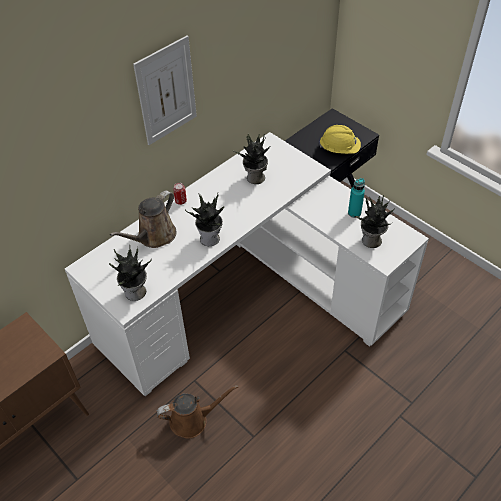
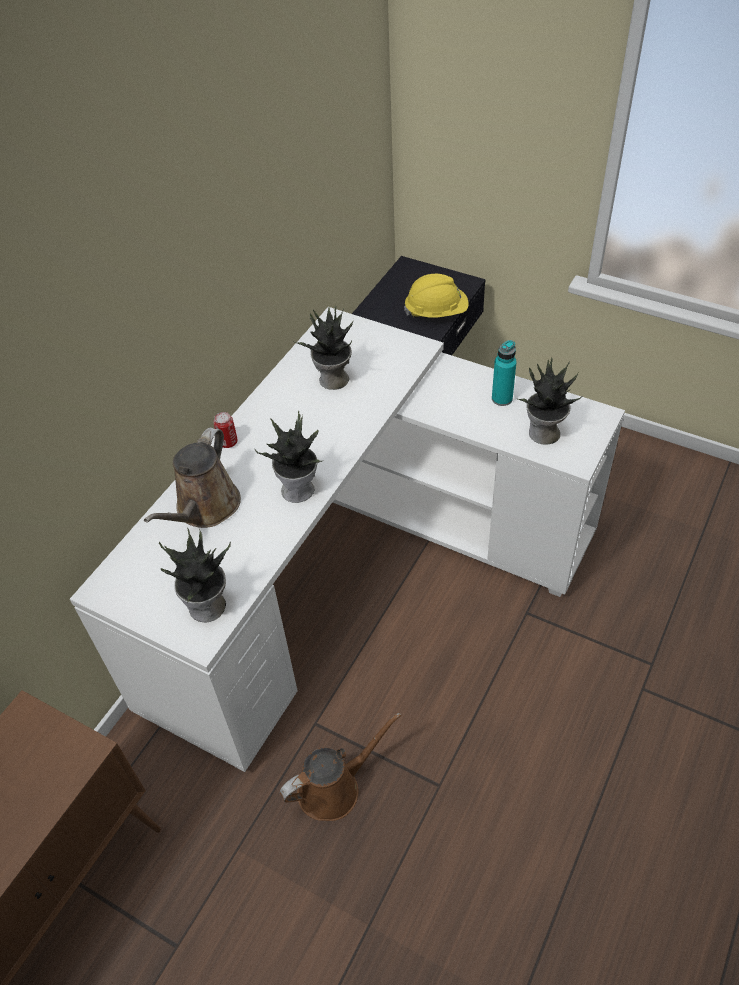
camera: 15 degrees left, 0 degrees up
(166, 91) = (178, 261): picture -> none

